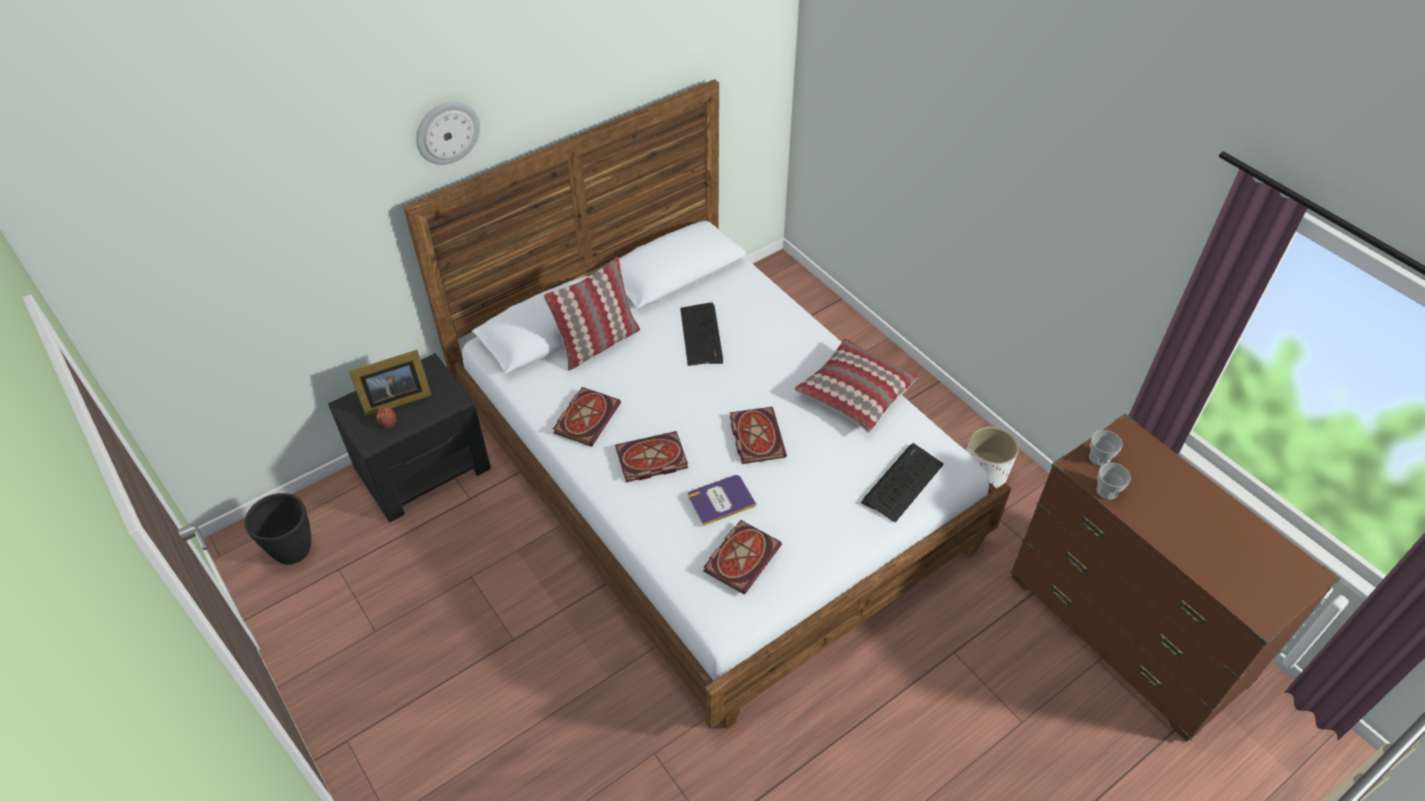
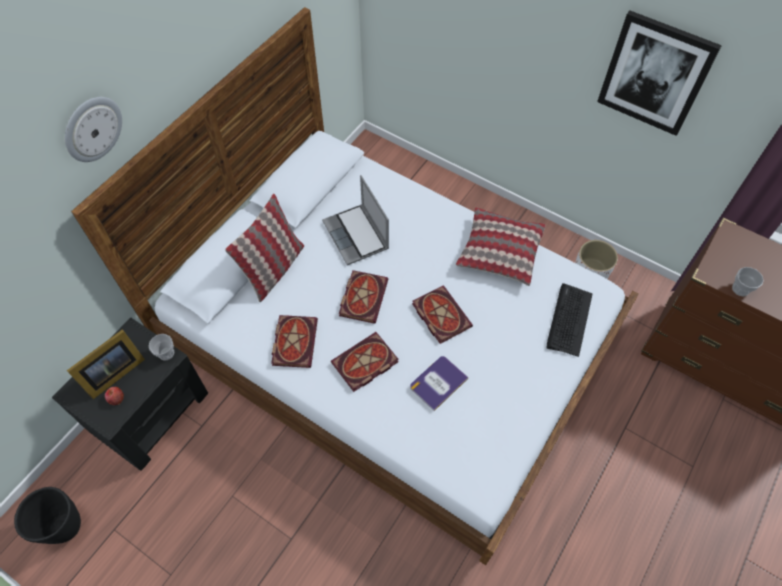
camera: 20 degrees left, 10 degrees up
(702, 335) = (357, 236): keyboard -> laptop
(742, 556) = (476, 428): book -> book (362, 296)
(1068, 223) = (655, 74): none -> picture
(1099, 458) = (722, 262): cup -> cup (166, 353)

